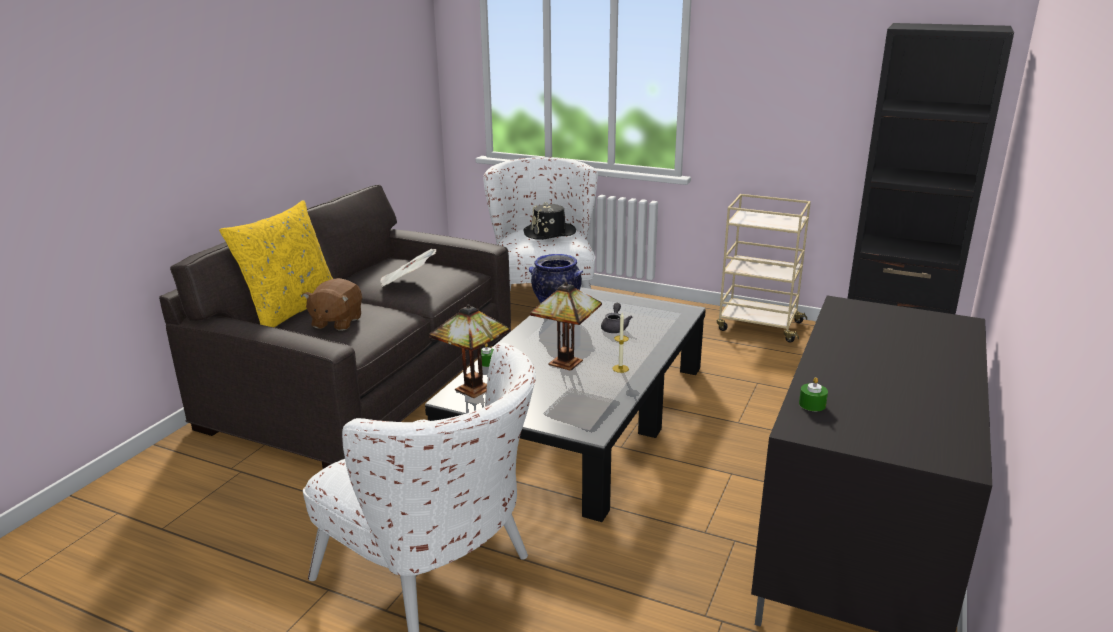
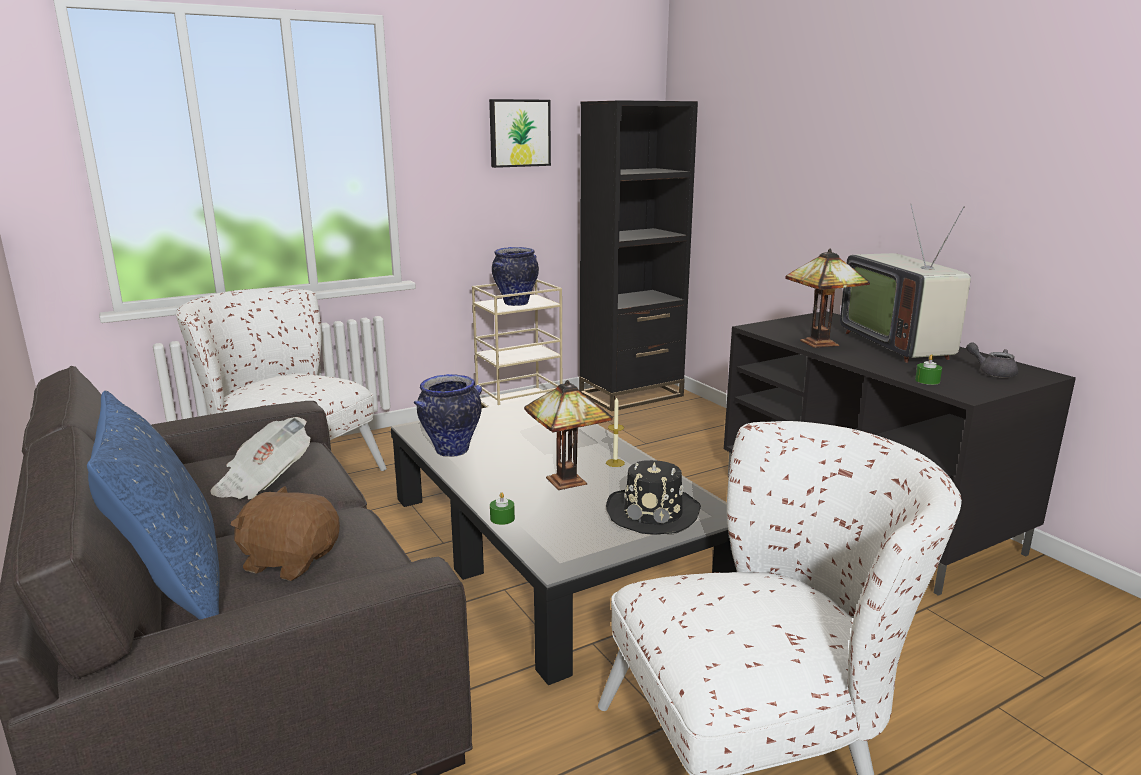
camera: 55 degrees left, 5 degrees down
(291, 311) = (173, 587): yellow pillow -> blue pillow
(336, 322) = (290, 560): brown plush toy -> brown plush toy turned 150 degrees clockwise
(473, 390) = (558, 546): table lamp -> table lamp (822, 344)
(549, 233) = (296, 380): black hat -> black hat (653, 512)
(615, 328) = (528, 438): grey teapot -> grey teapot (992, 372)
(764, 219) = (515, 303): none -> vase
(818, 53) = (519, 133): none -> picture
(922, 373) = (898, 344): none -> television

